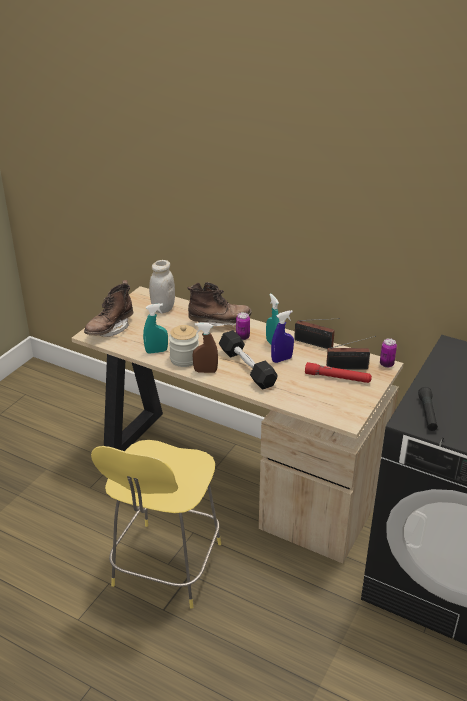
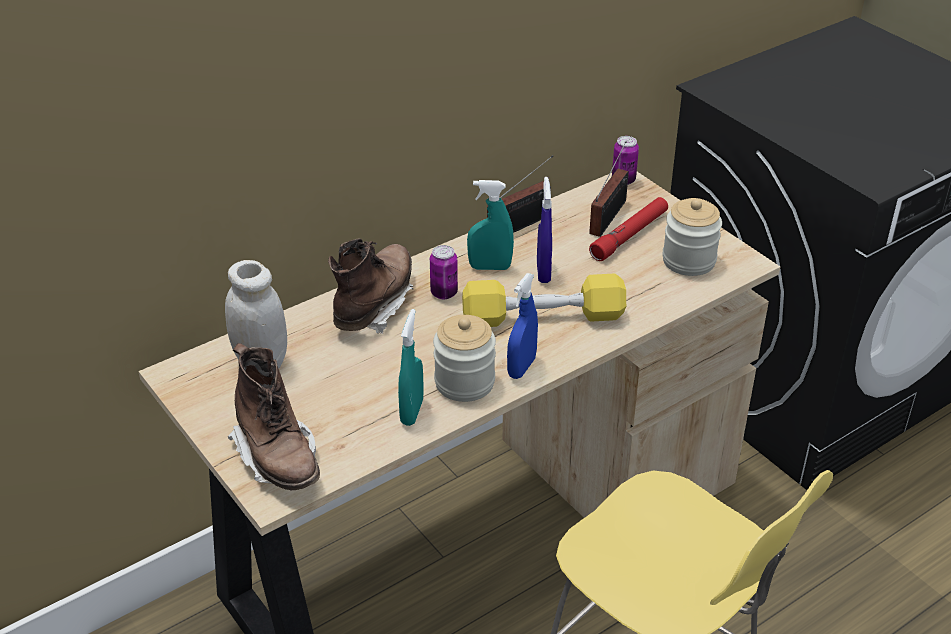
camera: 65 degrees left, 5 degrees up
(205, 371) = (521, 367): brown spray bottle -> blue spray bottle
(247, 368) = (543, 317): black dumbbell -> yellow dumbbell
(332, 401) = (688, 260): none -> jar
(427, 414) = (867, 162): black flashlight -> none

